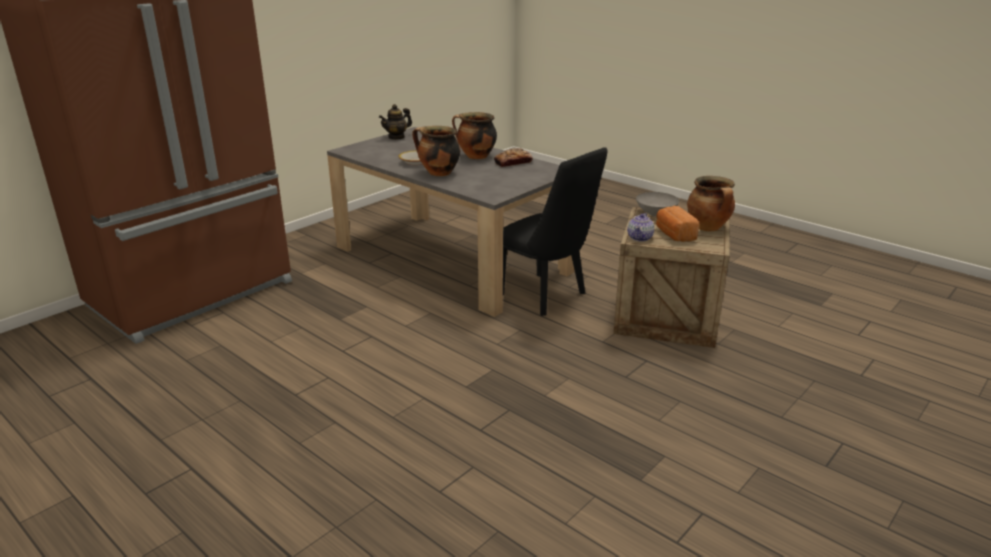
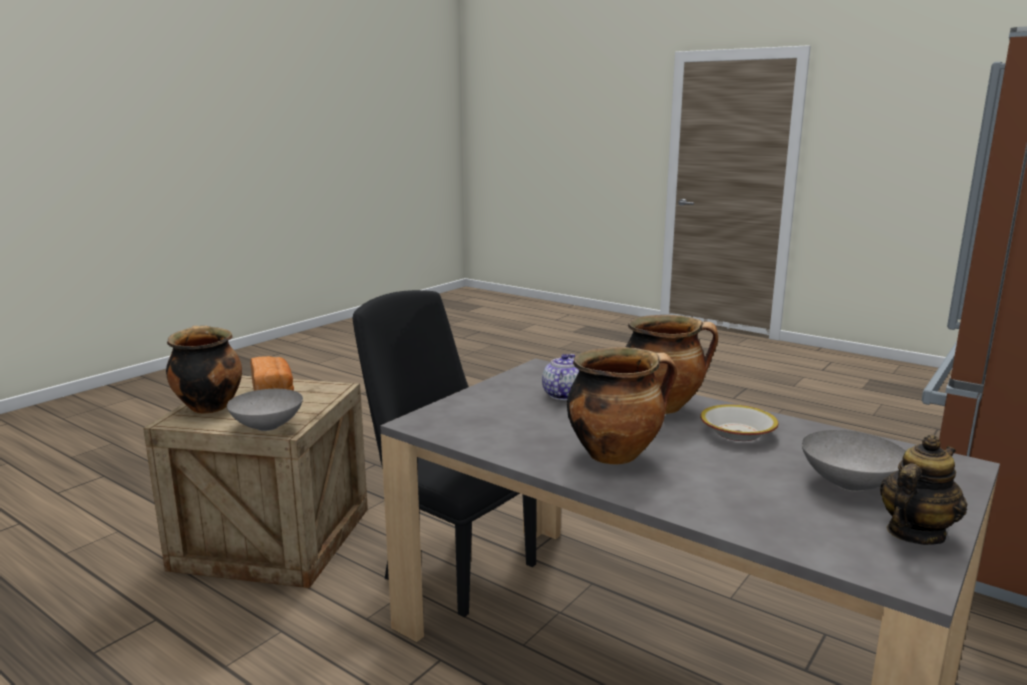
camera: 175 degrees right, 10 degrees down
(395, 147) = (851, 484): none -> grey bowl
(513, 163) = (523, 439): bread -> none
(640, 238) = (327, 390): teapot -> teapot (563, 395)

